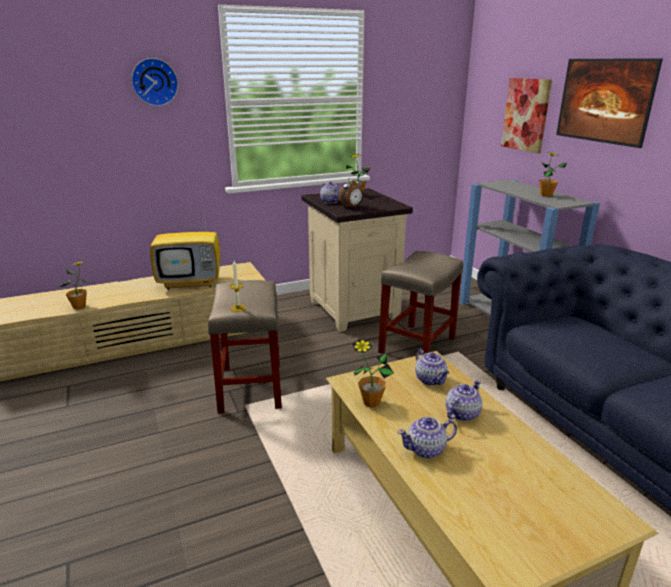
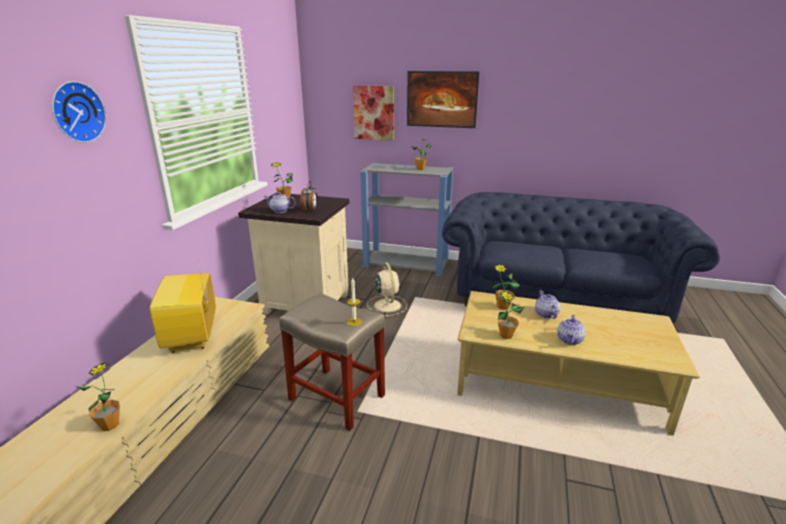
camera: 50 degrees left, 0 degrees up
(192, 282) = (193, 337): television -> television turned 135 degrees clockwise
(417, 344) = (387, 305): beige stool -> beige fan
(431, 380) = (503, 307): teapot -> potted plant

